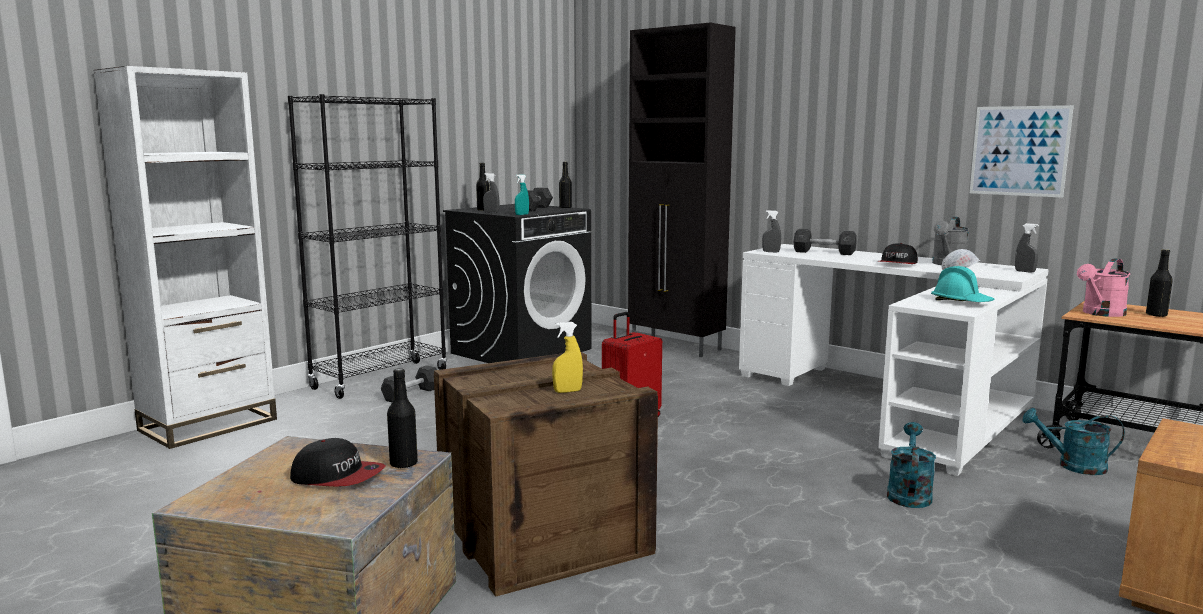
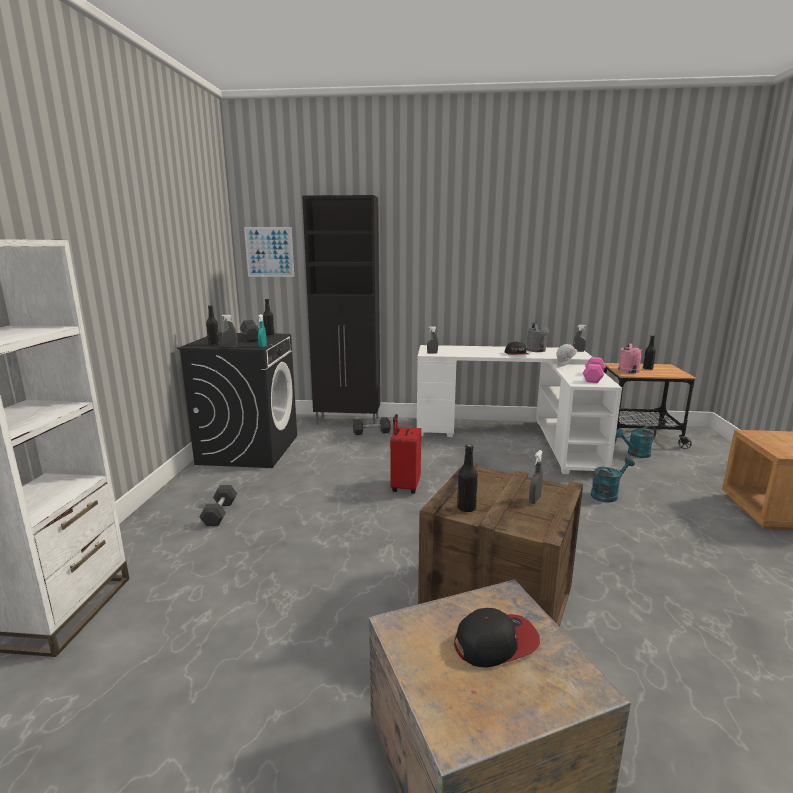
camera: 35 degrees left, 5 degrees up
(380, 379) = (169, 506): black bookcase -> none
(403, 464) = (510, 605): black bottle -> black bottle (466, 508)
(567, 391) = (534, 500): yellow spray bottle -> grey spray bottle
(824, 252) = (460, 350): grey dumbbell -> grey dumbbell (371, 432)
(908, 494) = (607, 494): turquoise watering can -> turquoise watering can turned 75 degrees clockwise
(961, 302) = (593, 377): turquoise hard hat -> pink dumbbell
(1019, 151) = (565, 283): picture -> picture (269, 252)

